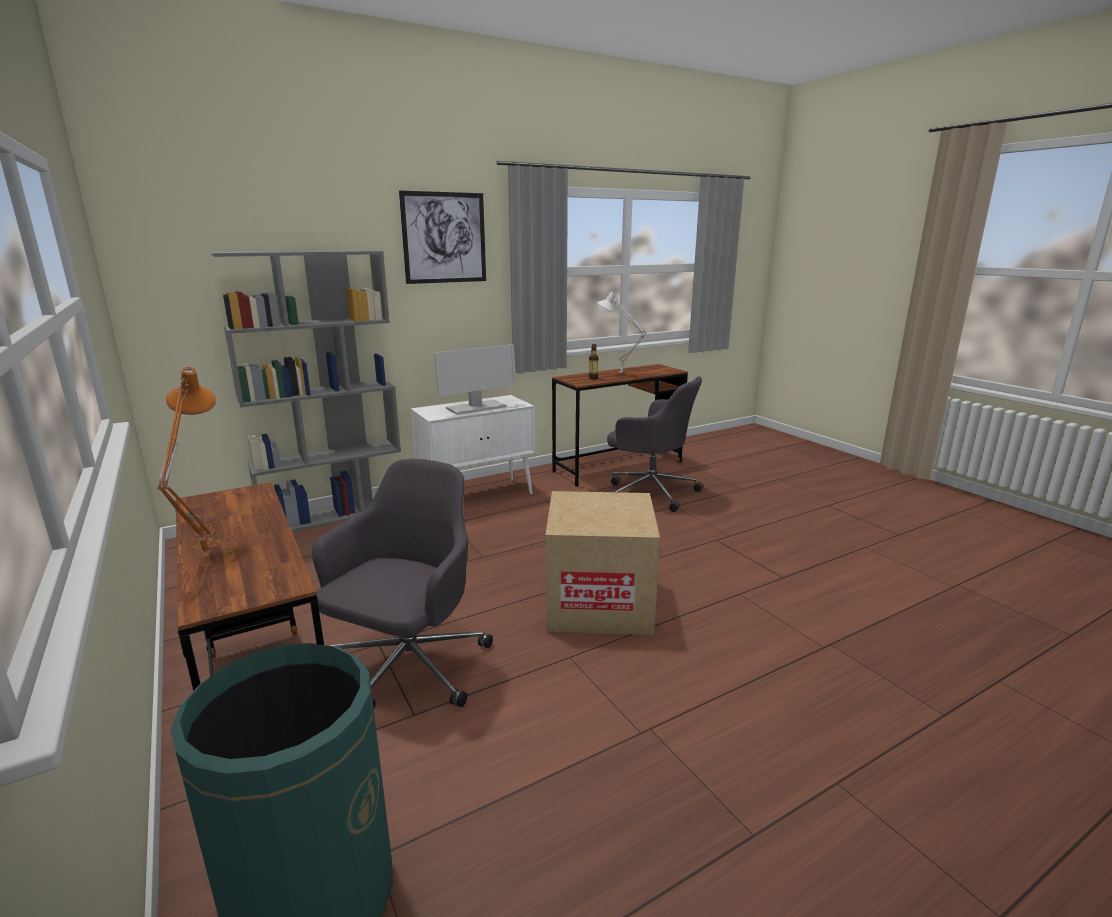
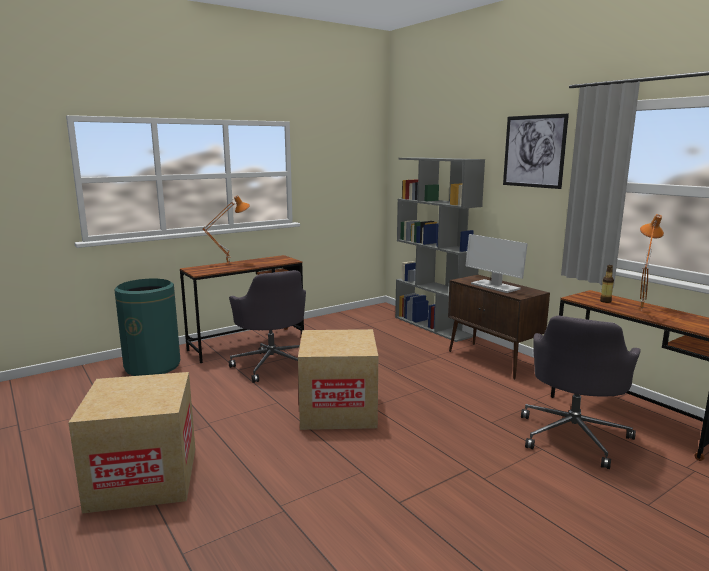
camera: 85 degrees right, 5 degrees down
(407, 668) = (272, 364): grey office chair -> grey office chair turned 45 degrees clockwise
(478, 496) = (493, 360): white cabinet -> brown cabinet
(619, 375) = (639, 310): white table lamp -> orange table lamp
(824, 787) = (144, 478): none -> cardboard box

